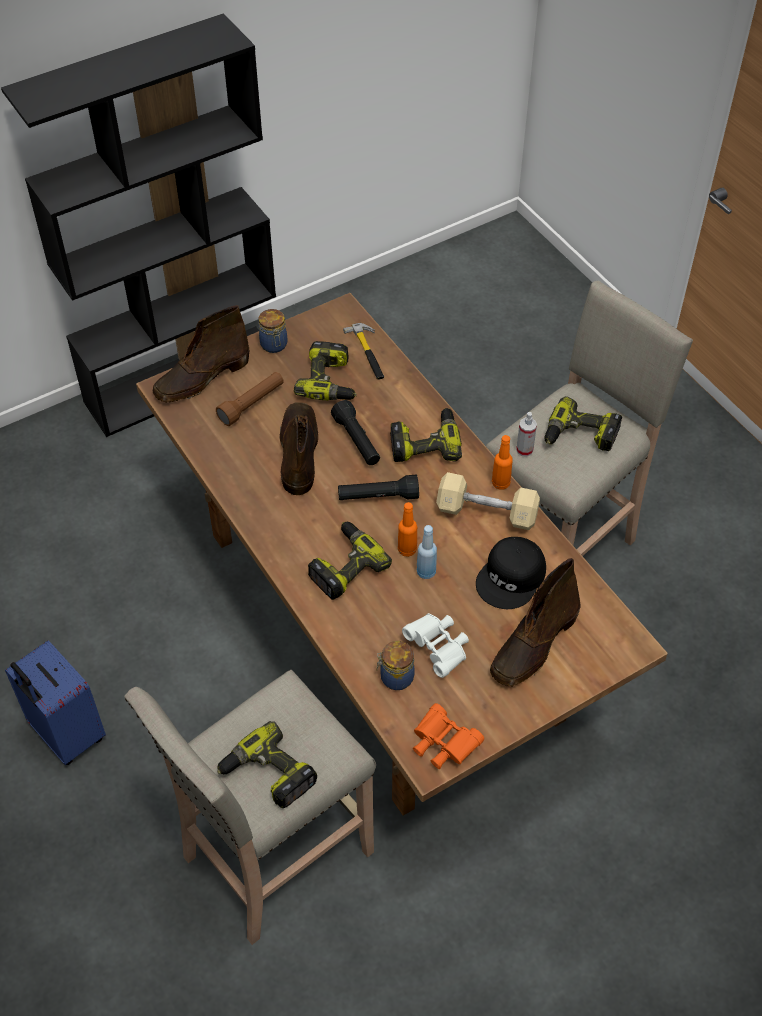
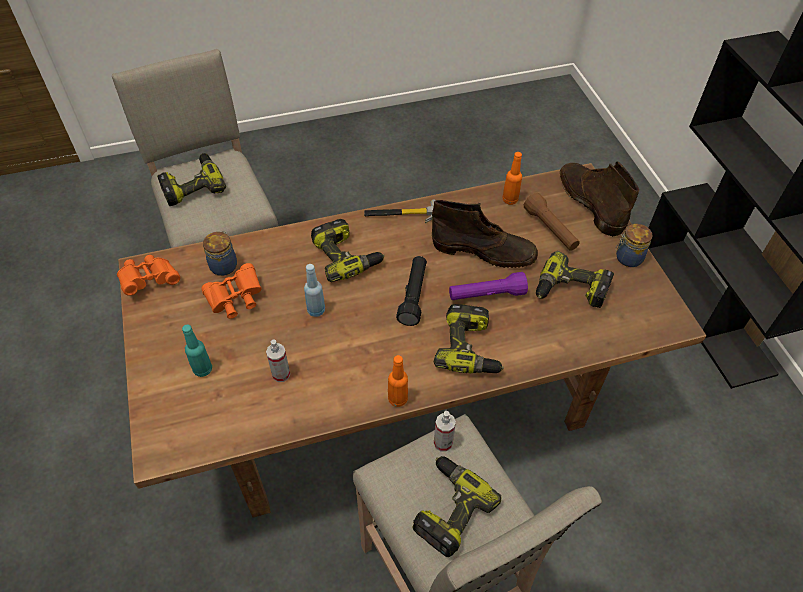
camera: 105 degrees right, 0 degrees up
(66, 735) = (372, 200): blue suitcase -> none
(357, 441) = (486, 295): black flashlight -> purple flashlight
(368, 353) = (607, 330): hammer -> hammer (401, 214)
(407, 550) = (346, 303): orange bottle -> orange bottle (510, 200)
(438, 648) = (235, 299): white binoculars -> orange binoculars
(487, 512) = (365, 376): beige dumbbell -> none
(512, 578) = (281, 374): black cap -> spray bottle
(534, 645) = (202, 369): brown boot -> turquoise bottle

